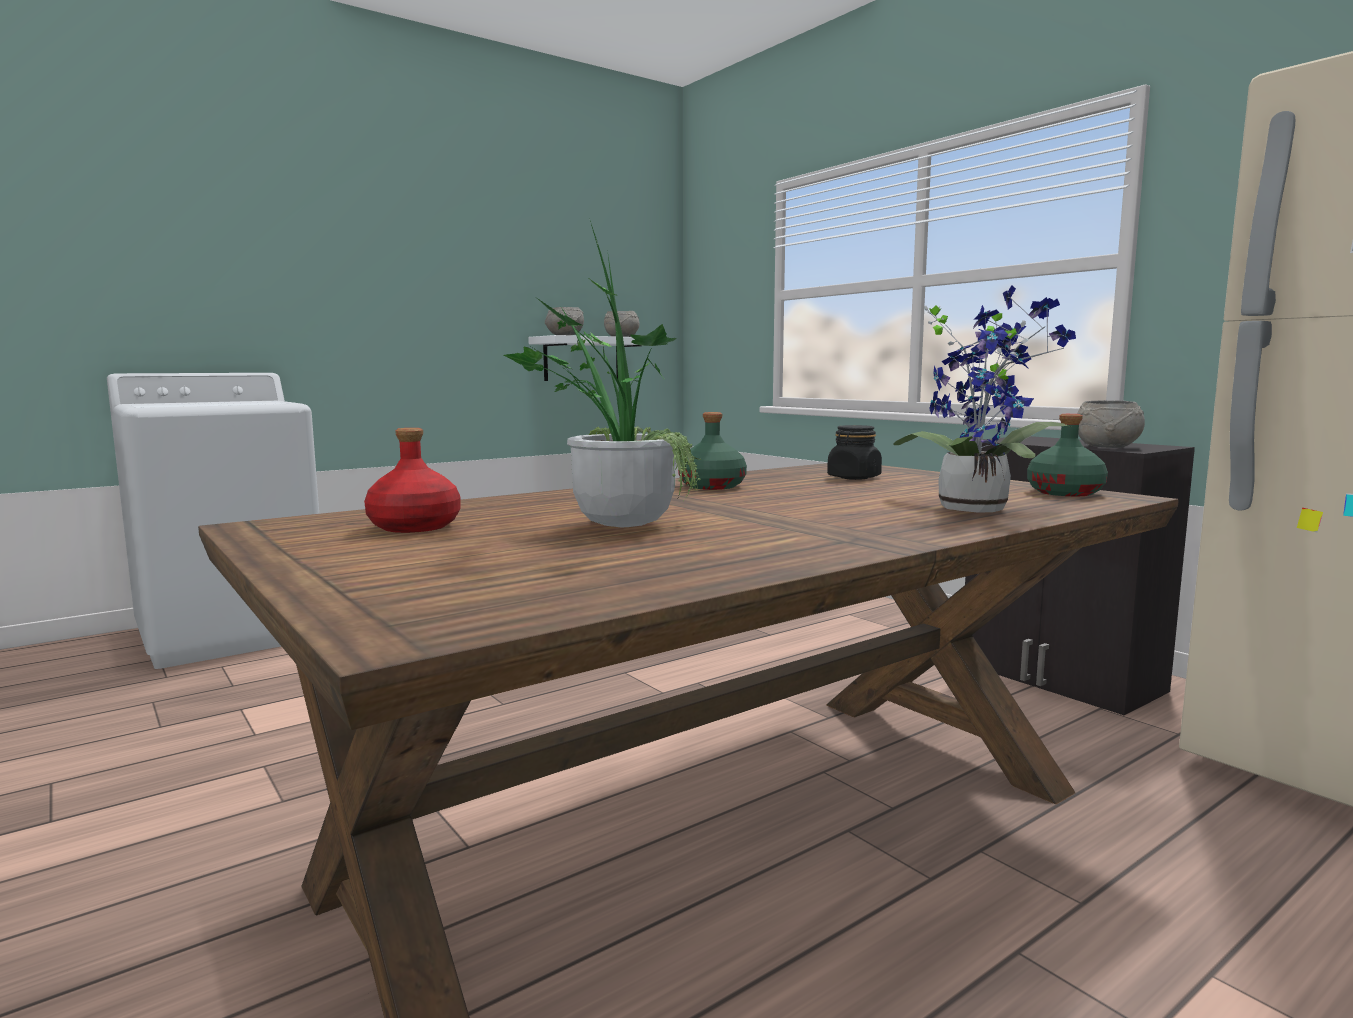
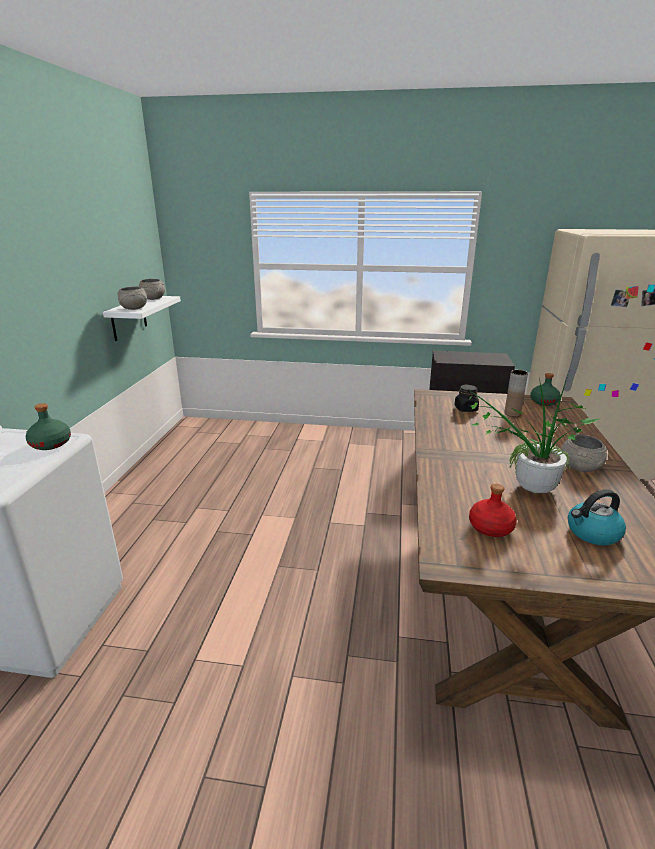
camera: 45 degrees left, 15 degrees up
(511, 561) = (592, 533): none -> kettle
(713, 486) = (453, 437): green bottle -> green bottle (51, 444)
(926, 490) = (512, 414): none -> brown vase
(978, 508) = (560, 426): potted plant -> none
(1108, 447) = (490, 360): grey bowl -> grey bowl (580, 467)

